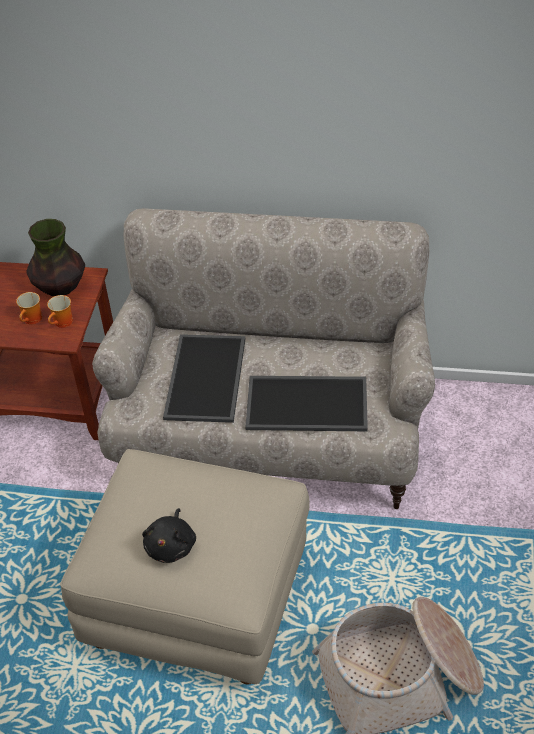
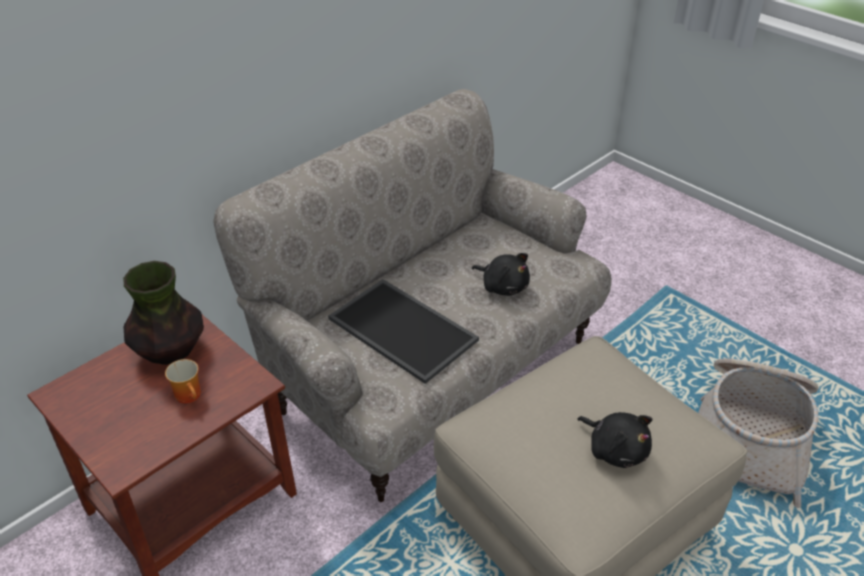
camera: 55 degrees left, 5 degrees down
(63, 323) = (229, 374): mug -> none
(308, 402) = (503, 286): tray -> black plush toy

